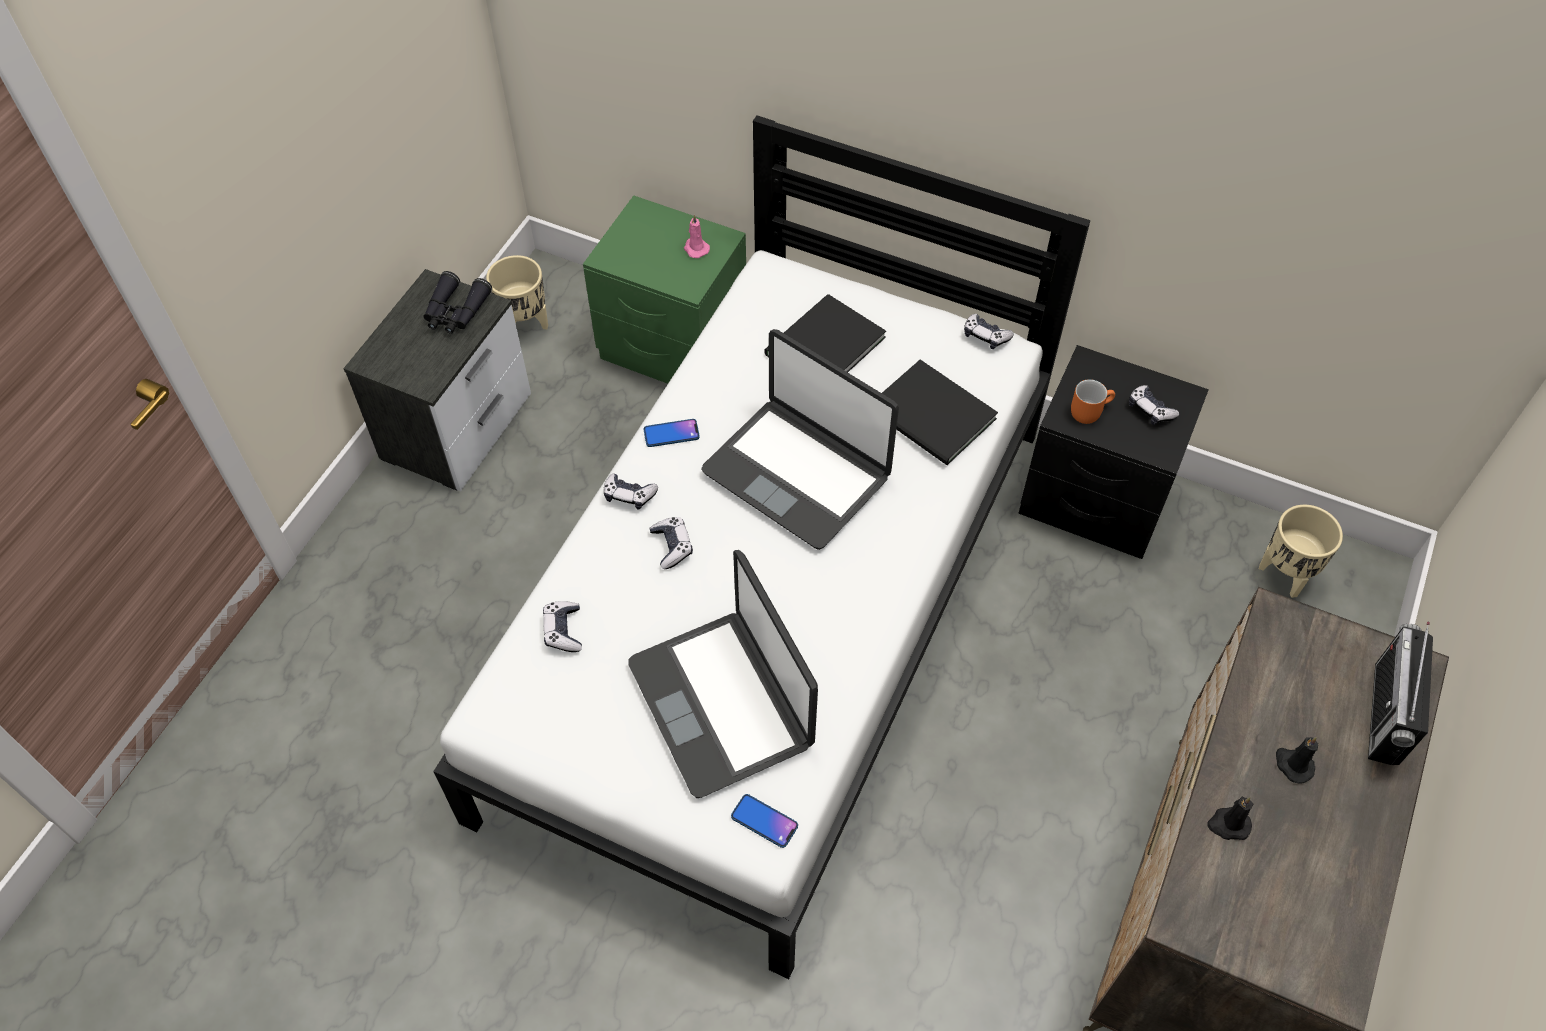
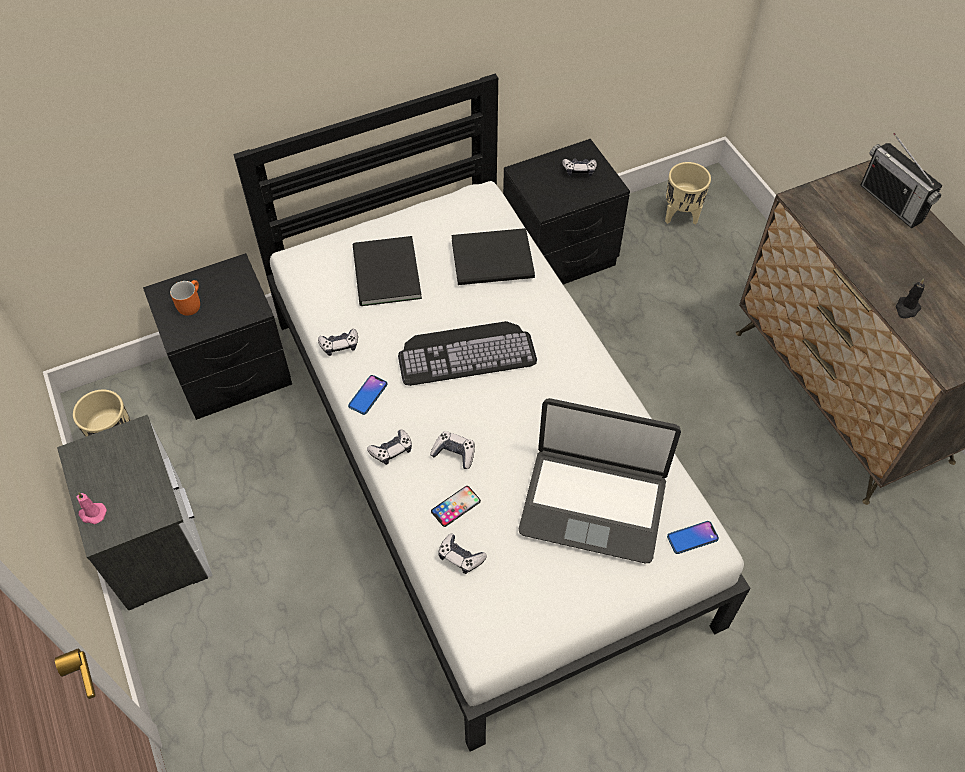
camera: 50 degrees left, 0 degrees up
(455, 312) = (119, 453): black binoculars -> none
(614, 588) = (455, 506): none -> phone
(673, 346) = (233, 373): green nightstand -> black nightstand
(695, 248) = (228, 285): pink candle -> pink candle (92, 514)
(797, 473) = (467, 351): laptop -> keyboard
(985, 336) = (462, 197): game controller -> game controller (339, 345)
(1088, 410) = (552, 194): orange mug -> orange mug (189, 304)
(1293, 765) = (892, 258): black candle -> none

